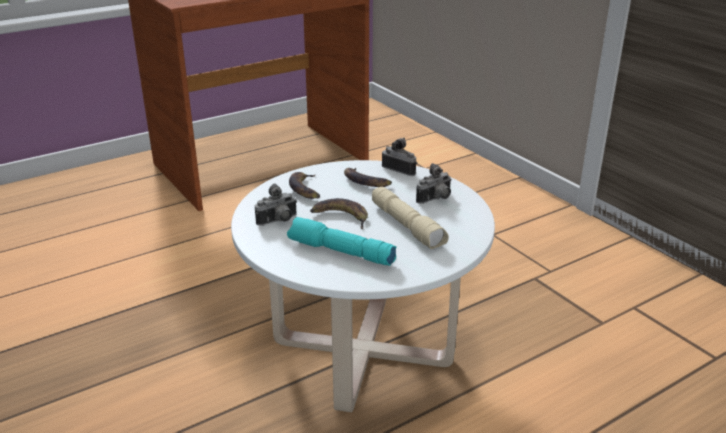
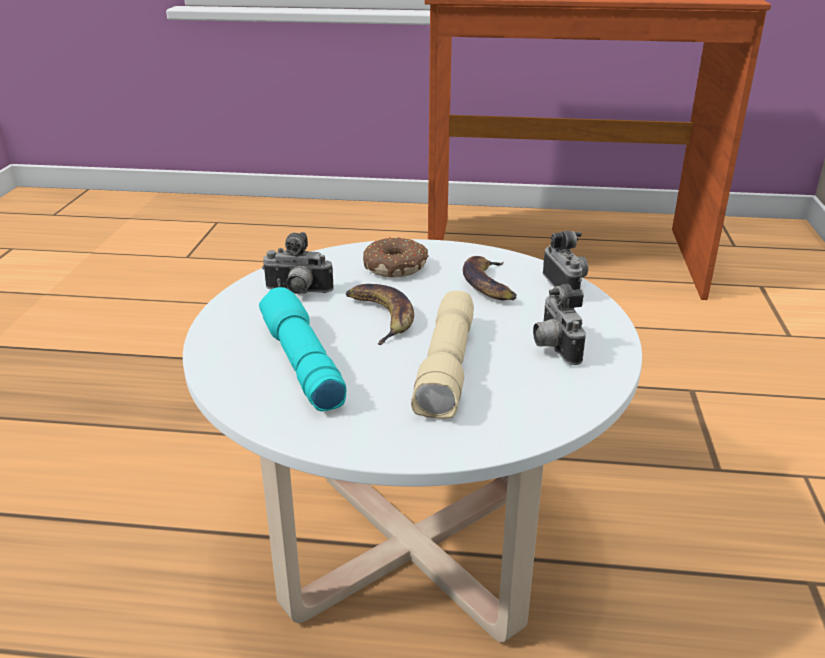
camera: 40 degrees right, 0 degrees up
(305, 189) = (396, 266): banana -> donut
(436, 199) = (553, 348): camera -> camera turned 75 degrees clockwise

